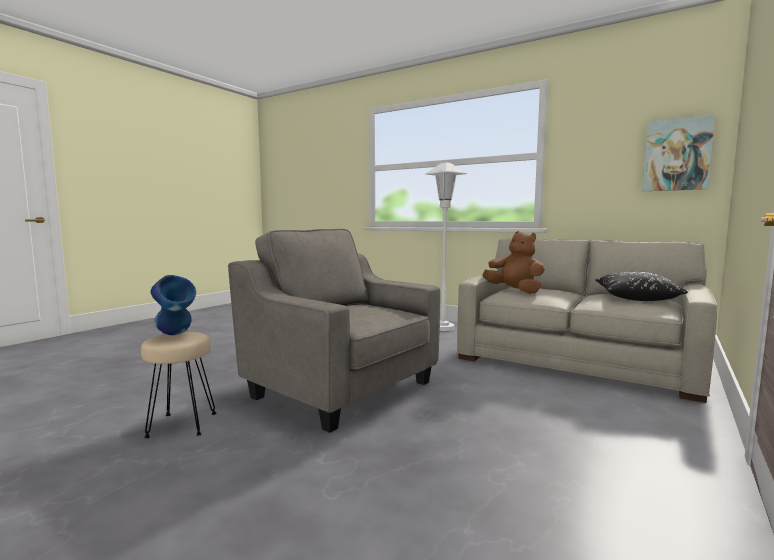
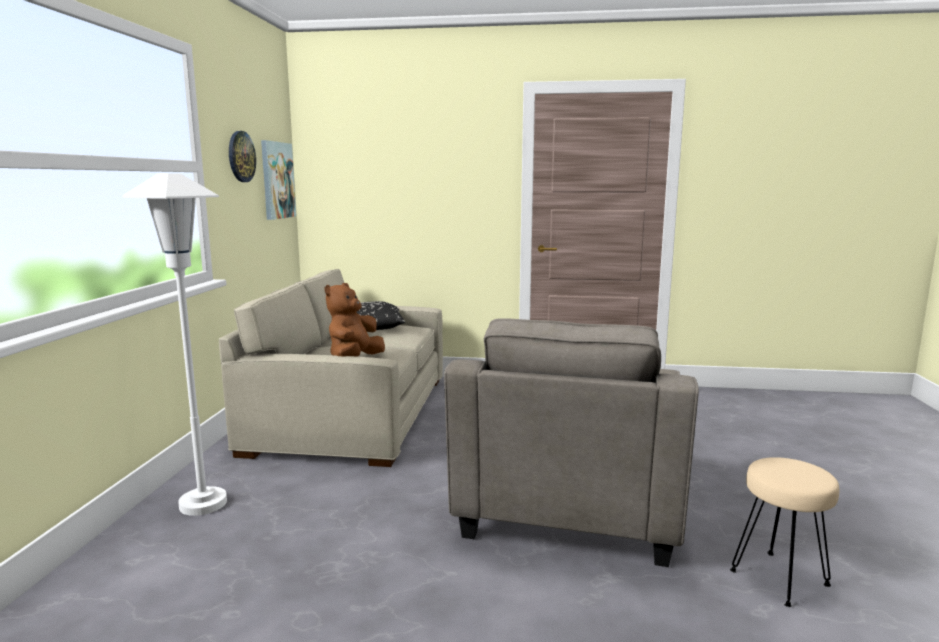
camera: 115 degrees left, 5 degrees up
(176, 336) = (791, 473): blue vase -> none
(604, 142) = (241, 156): none -> wall clock

